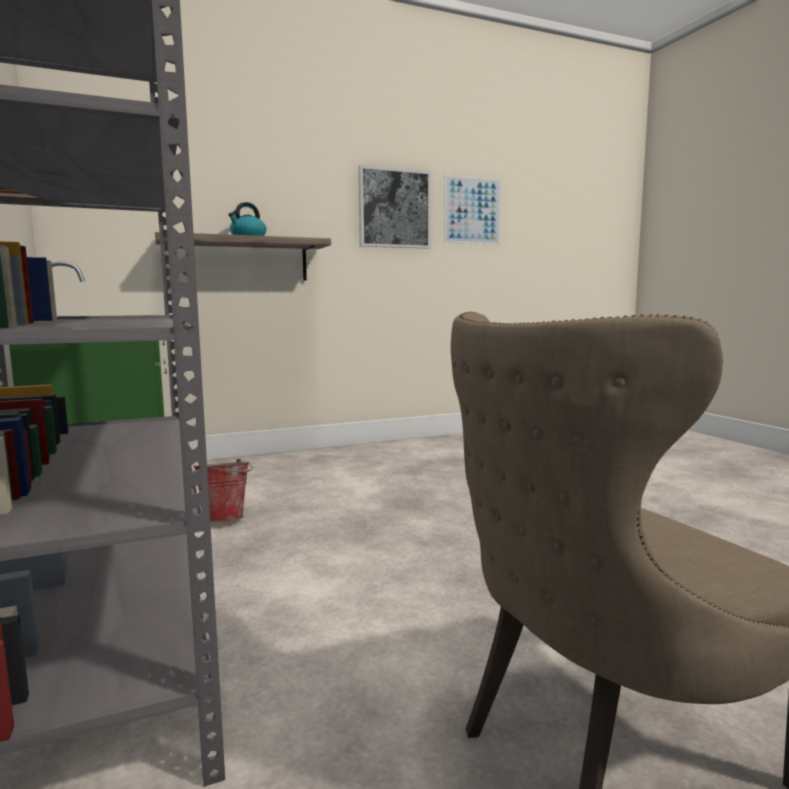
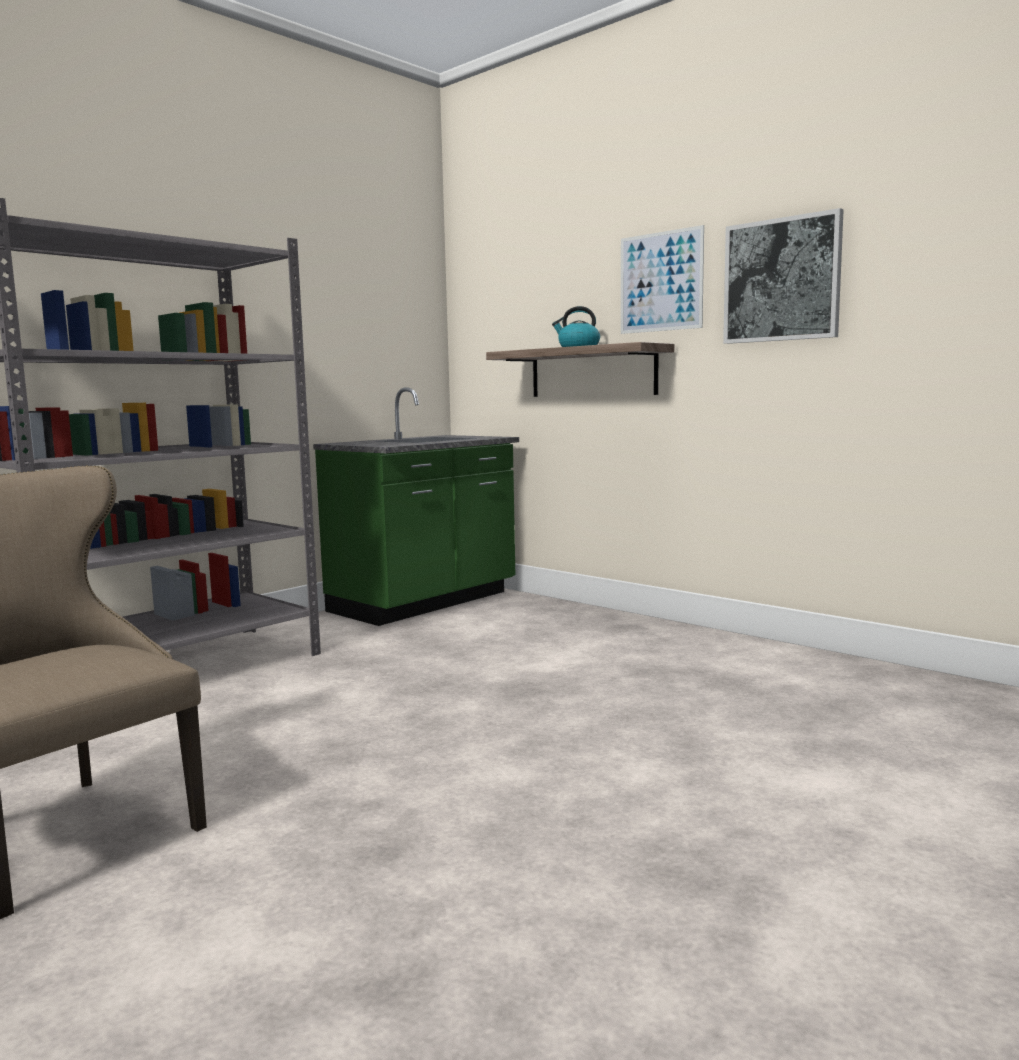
camera: 65 degrees right, 0 degrees up
(226, 518) = (408, 641): bucket -> none
(472, 210) = (932, 259): picture -> picture (660, 282)

